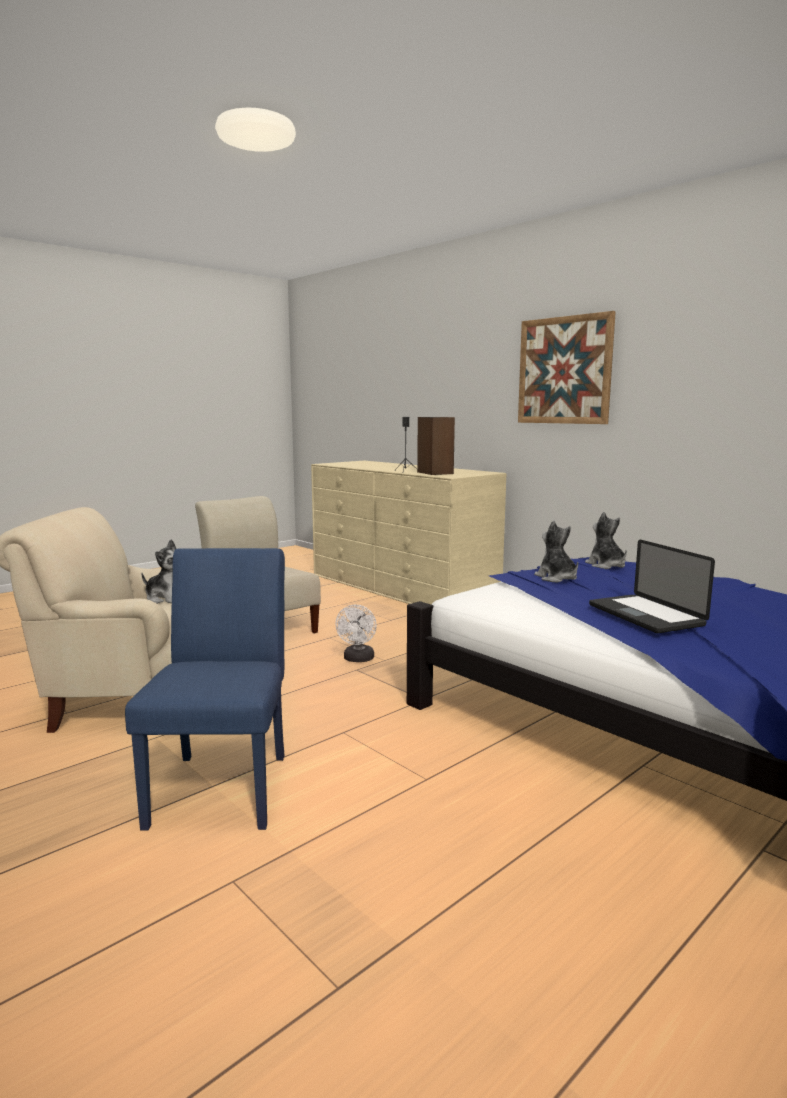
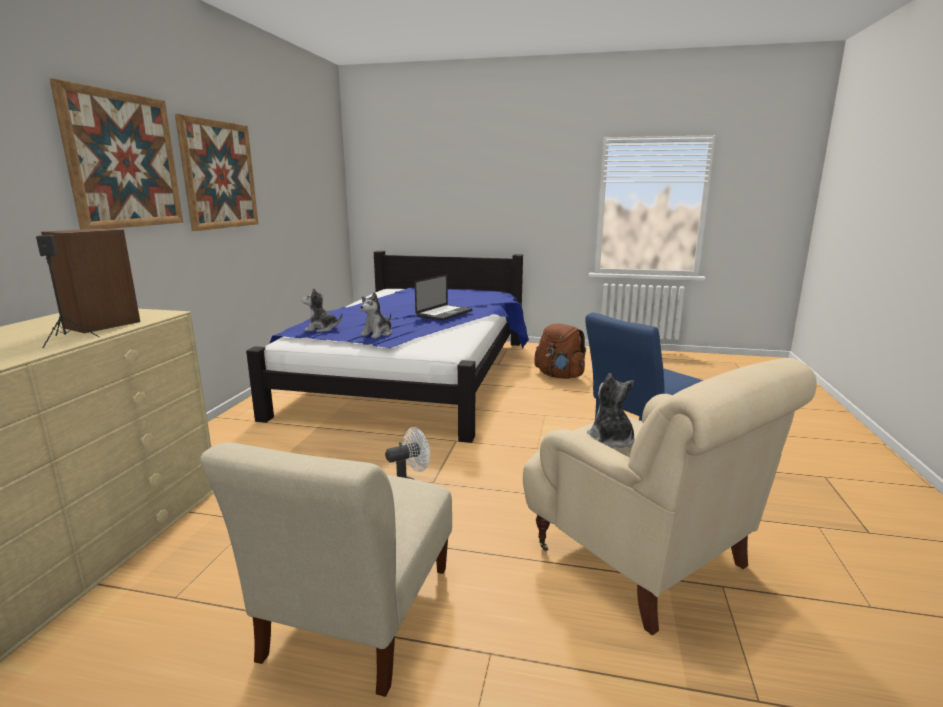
camera: 125 degrees left, 5 degrees up
(606, 566) = (322, 329): plush toy -> plush toy turned 60 degrees clockwise
(622, 901) = (559, 376): none -> brown backpack
(680, 375) = (219, 175): none -> picture

